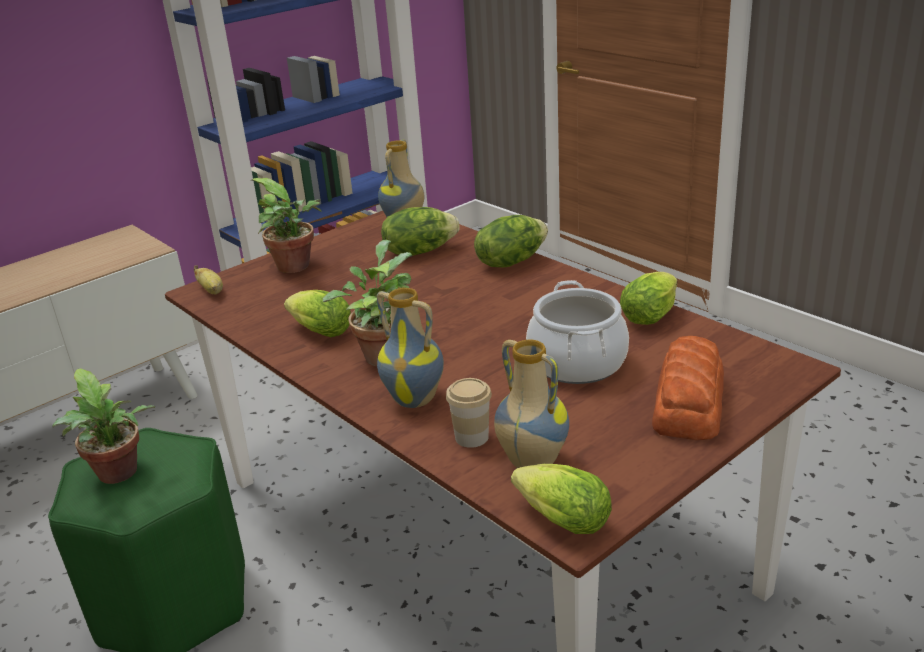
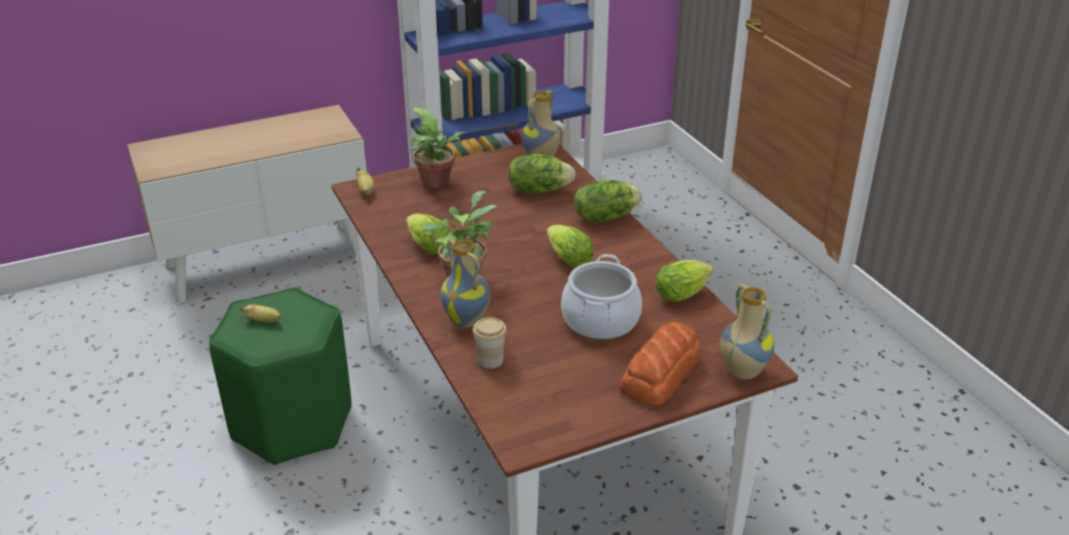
camera: 15 degrees right, 5 degrees up
(119, 475) = (264, 321): potted plant -> banana
(531, 462) = (520, 390): vase -> vase (741, 372)
(558, 519) = (514, 434): lettuce -> lettuce (566, 258)

